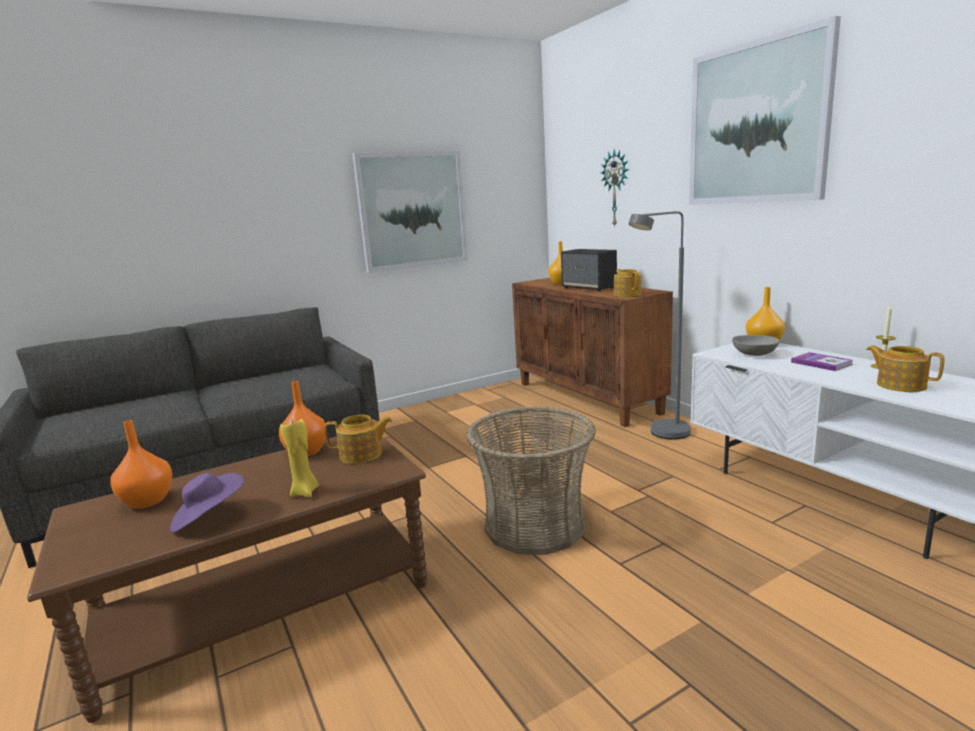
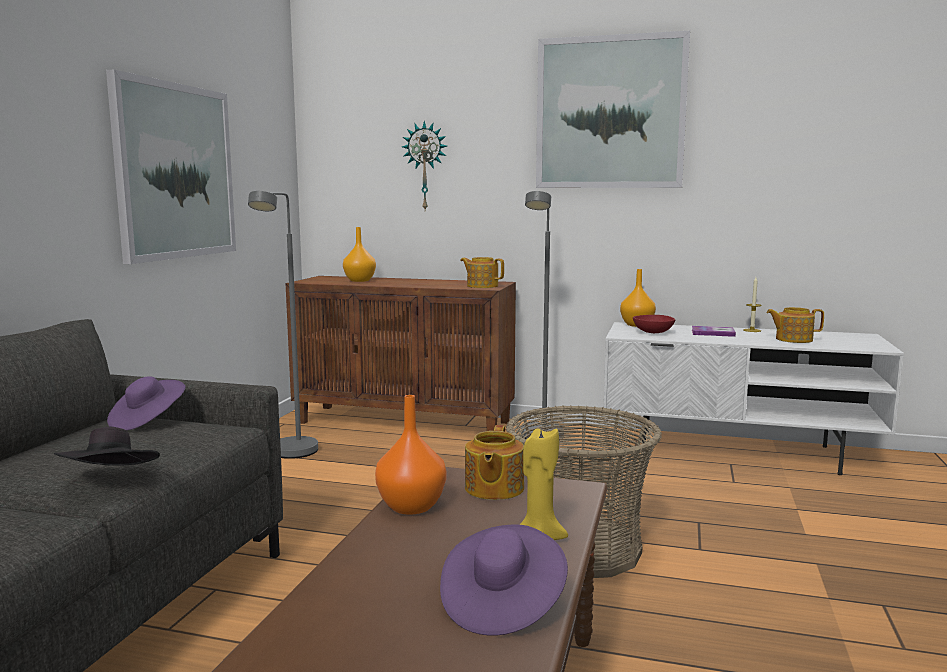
camera: 45 degrees left, 5 degrees down
(146, 501) = (340, 632): orange vase -> none
(234, 399) = (111, 480): none -> black hat
(313, 370) = (148, 421): none -> purple hat
(362, 455) = (493, 489): teapot -> teapot turned 150 degrees clockwise
(482, 406) = (290, 455): none -> grey floor lamp
(589, 288) = (414, 283): speaker -> none
(753, 354) = (652, 332): grey bowl -> red bowl

